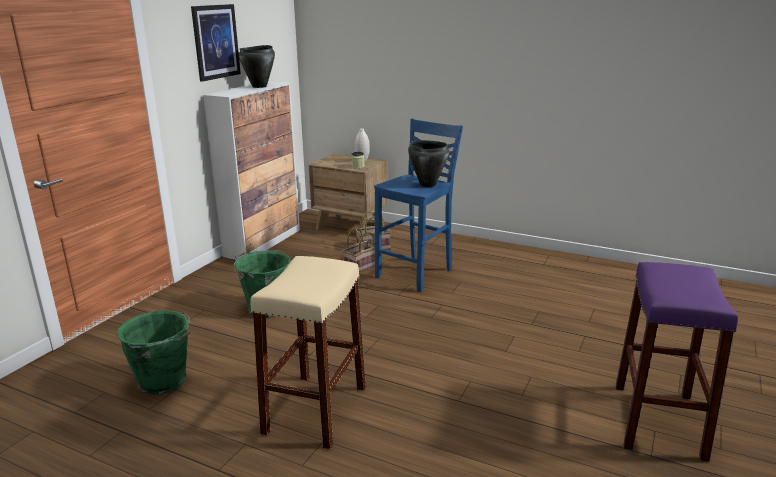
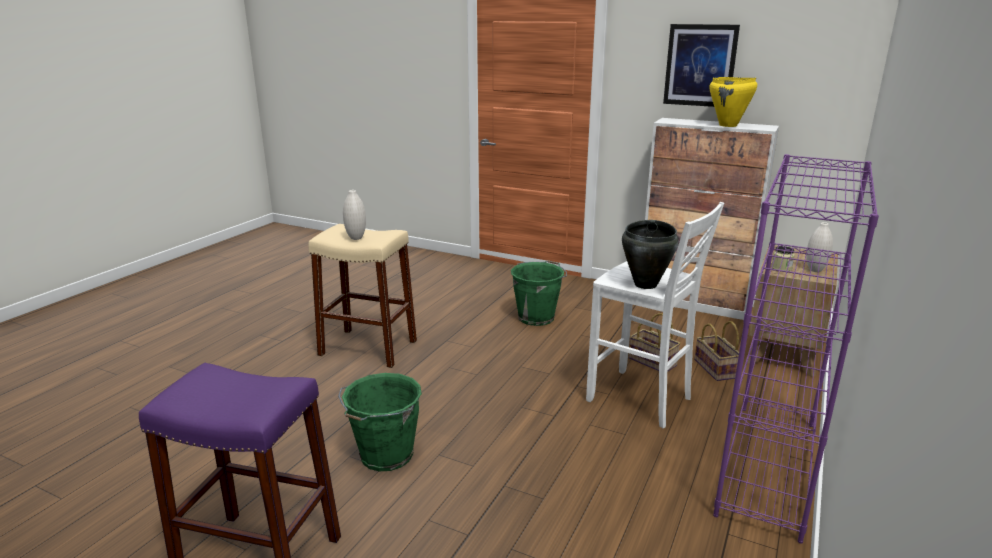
camera: 90 degrees right, 0 degrees up
(164, 382) = (422, 293): green bucket -> green bucket (385, 456)
(260, 86) = (728, 125): black cooking pot -> yellow cooking pot
(320, 278) = (356, 238): none -> white vase
(417, 273) = (641, 400): blue stool -> white stool
(483, 248) = (768, 467): none -> purple bookcase

